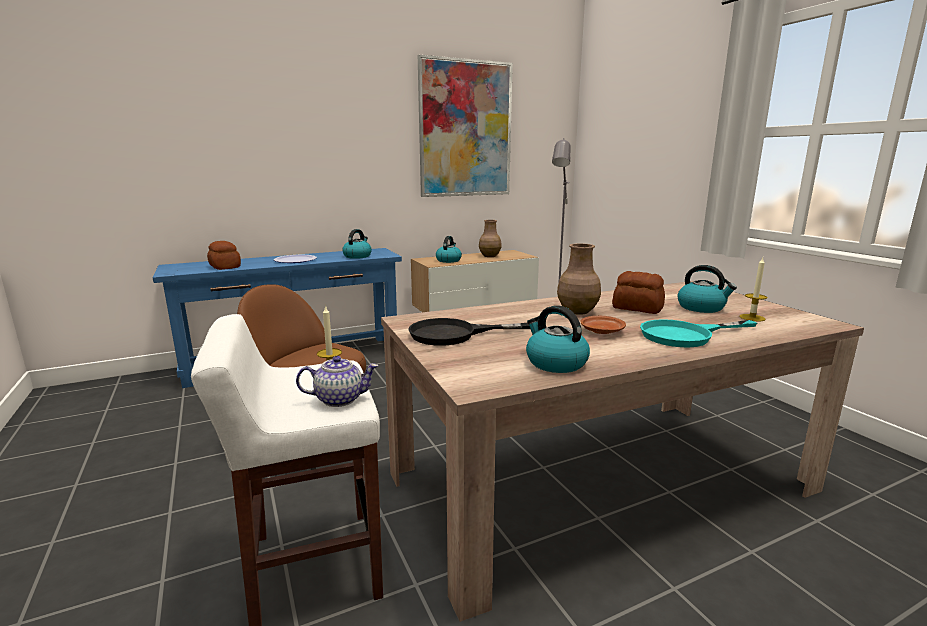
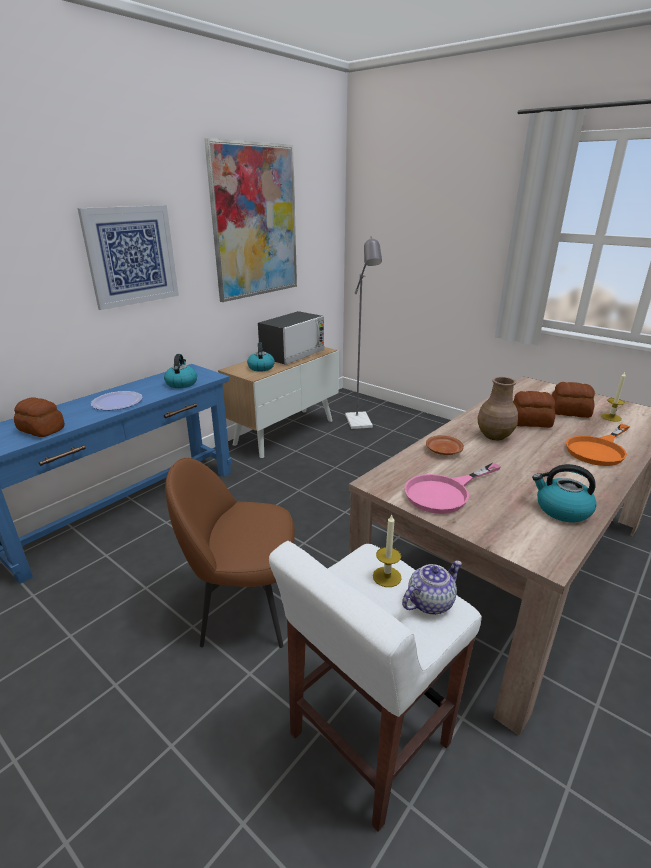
camera: 25 degrees left, 10 degrees up
(337, 146) = (131, 256): none -> picture
(455, 334) = (445, 492): black frying pan -> pink frying pan
(490, 256) = (293, 355): brown vase -> microwave
(602, 331) = (542, 459): brown plate -> brown plate (443, 451)
(686, 335) = (599, 449): turquoise frying pan -> orange frying pan
(701, 308) = (568, 411): kettle -> bread

